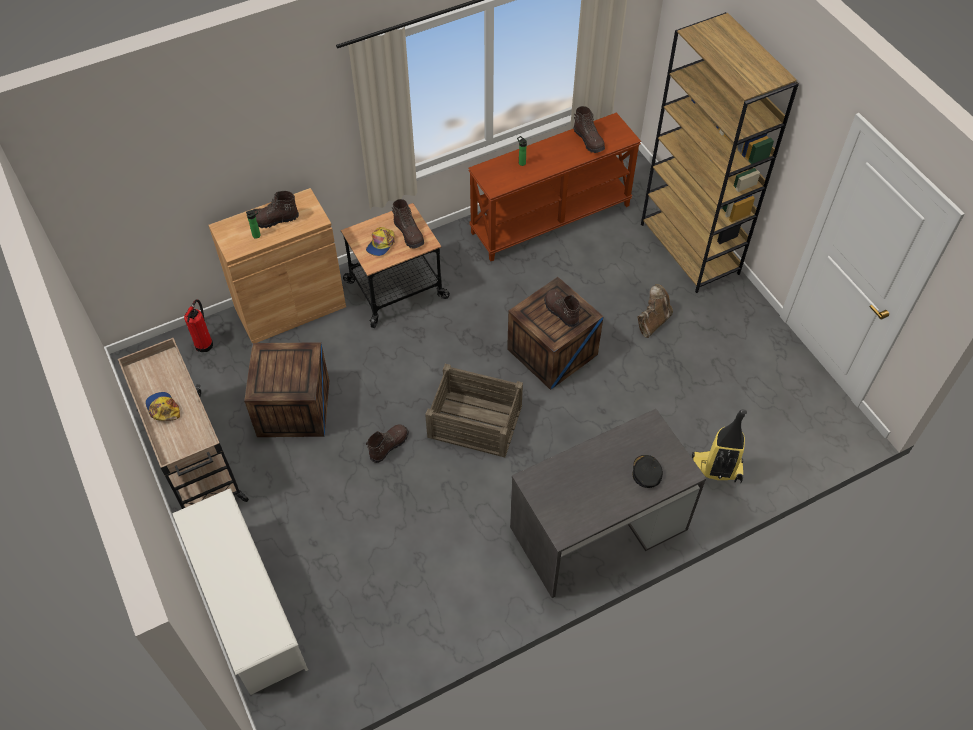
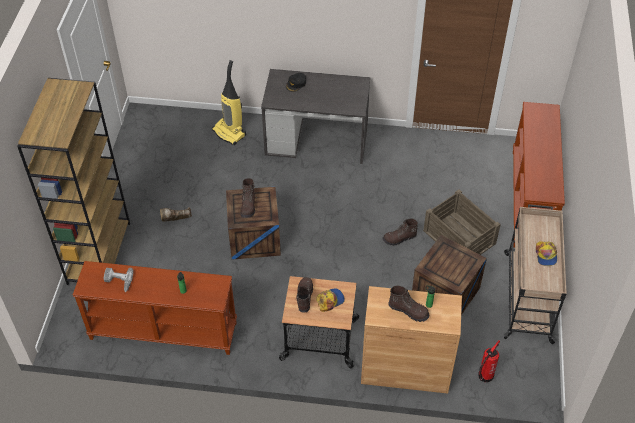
camera: 145 degrees left, 5 degrees down
(248, 608) = (531, 199): white shoe rack -> brown console table
(475, 422) = (337, 224): crate -> crate (459, 236)
(589, 140) = (118, 282): brown boot -> power drill

